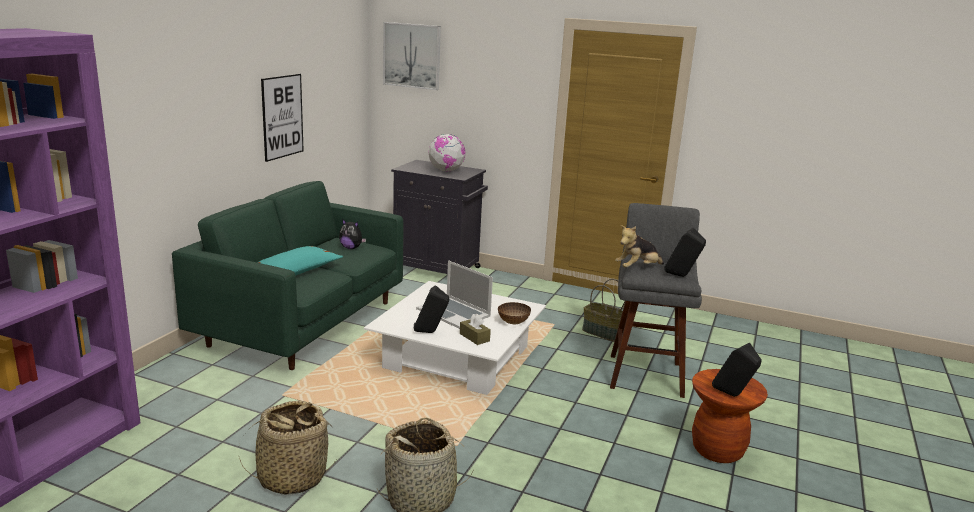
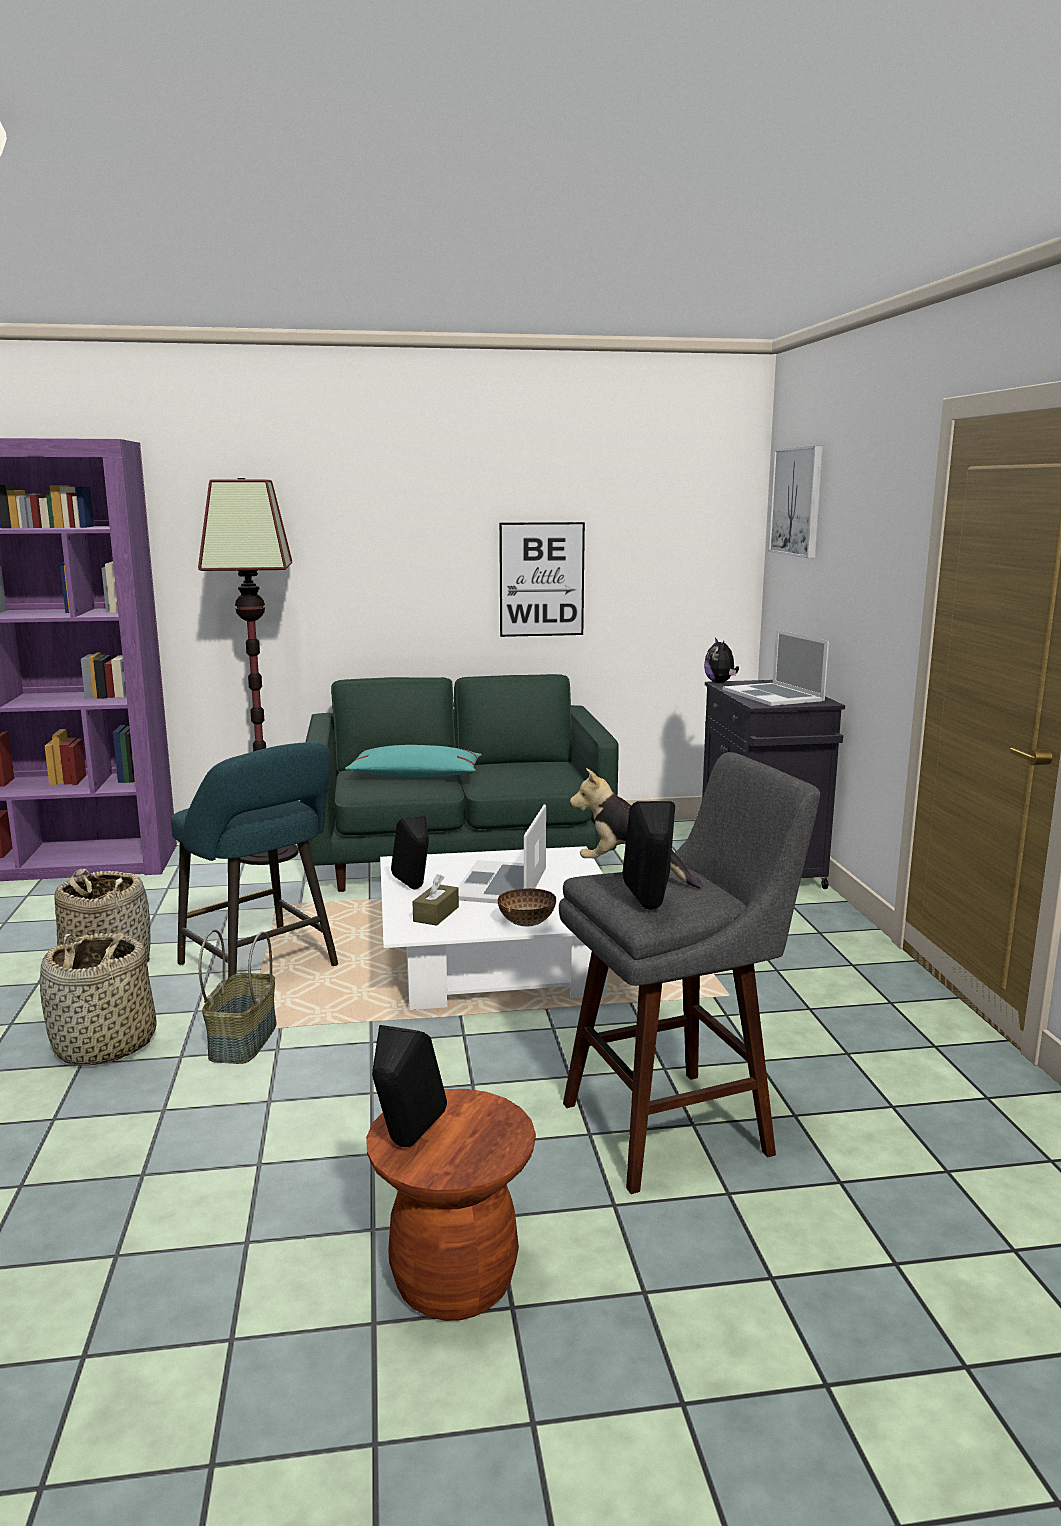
camera: 60 degrees right, 5 degrees down
(175, 375) = (267, 854): none -> floor lamp
(351, 248) = (543, 774): plush toy -> plush toy (720, 683)
(377, 422) = (262, 968): none -> turquoise stool
(446, 170) = (773, 695): globe -> laptop
(602, 333) = (772, 1044): basket -> basket (242, 1040)

